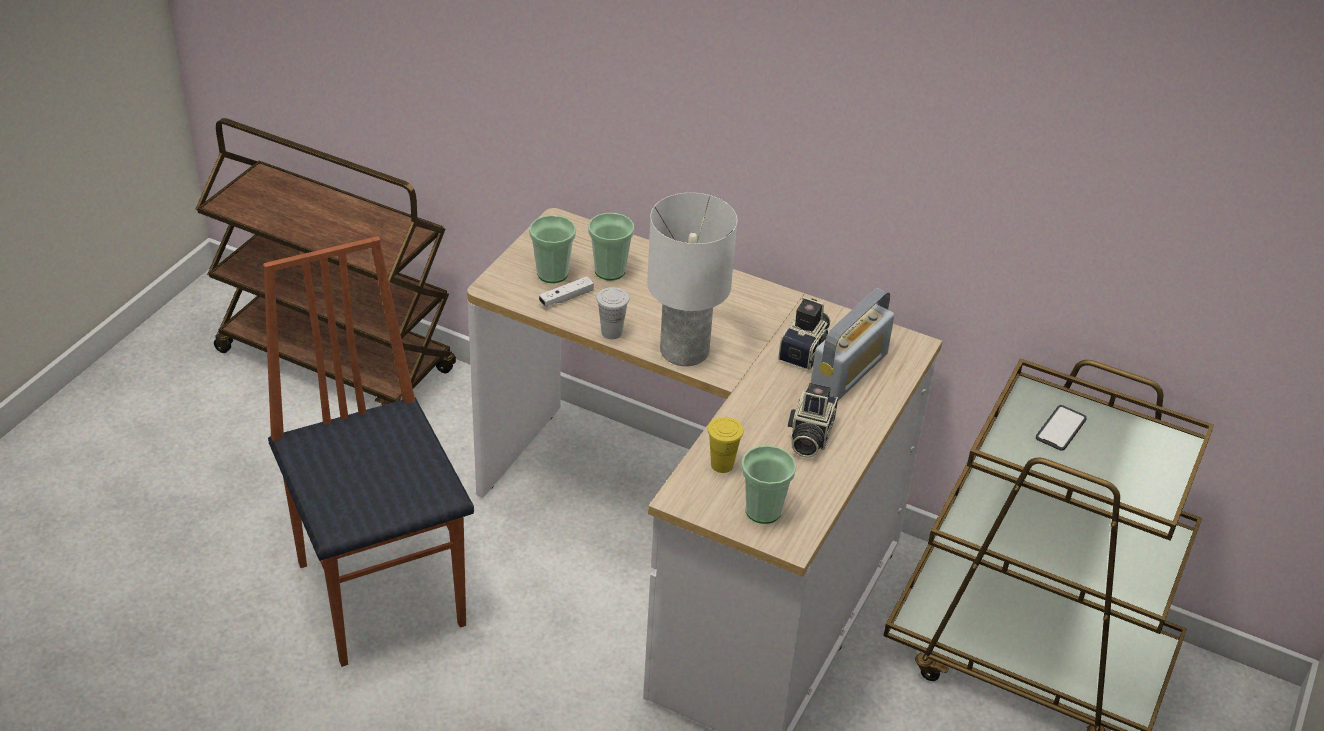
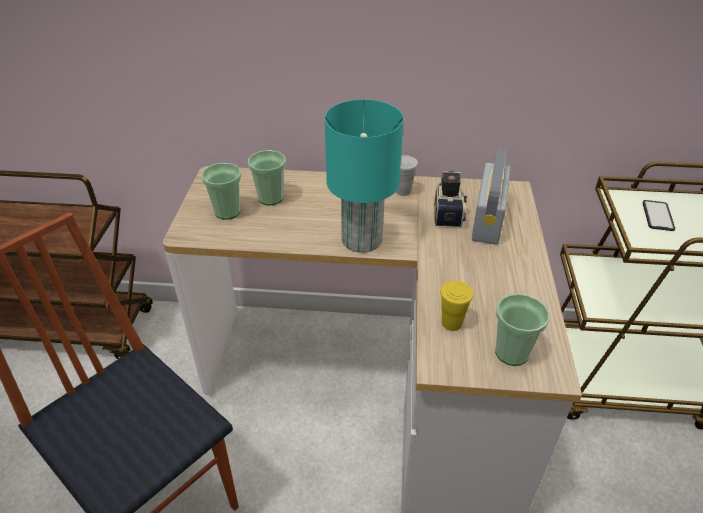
camera: 20 degrees left, 0 degrees up
(566, 298) = (248, 226): white game controller -> none
(611, 332) = (298, 242): white cup -> white cup (403, 191)
(684, 350) = (361, 239): white table lamp -> turquoise table lamp
(808, 436) = (498, 277): camera -> none

